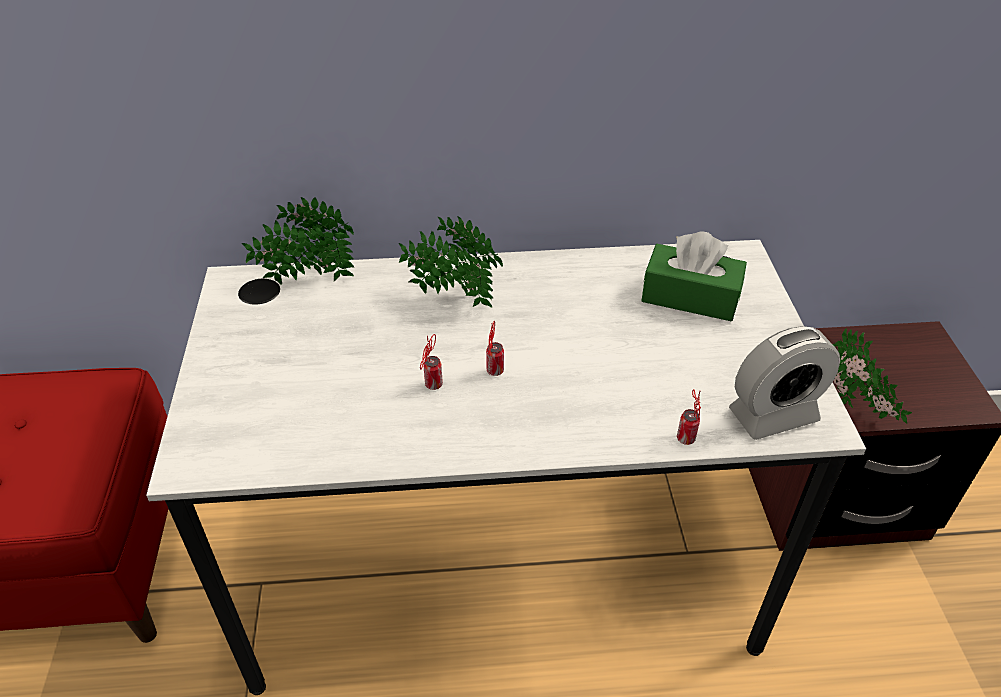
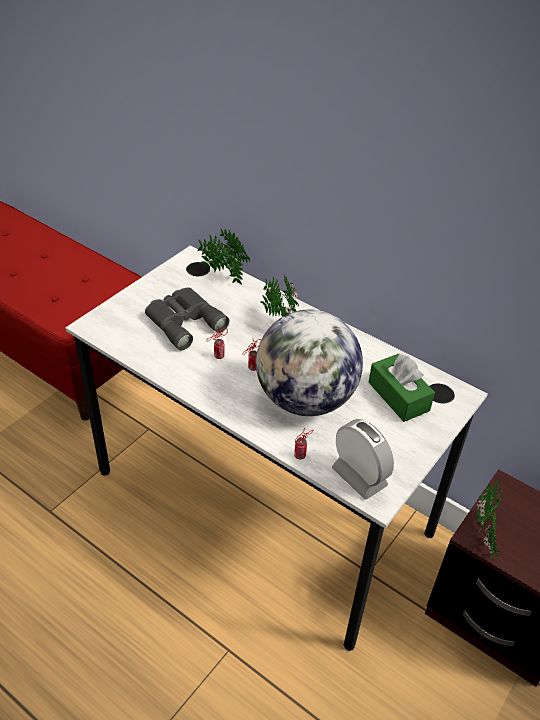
camera: 40 degrees right, 0 degrees up
(326, 370) = (183, 321): none -> grey binoculars
(604, 367) = (305, 399): none -> globe
(773, 415) = (359, 477): alarm clock -> alarm clock turned 150 degrees counterclockwise

